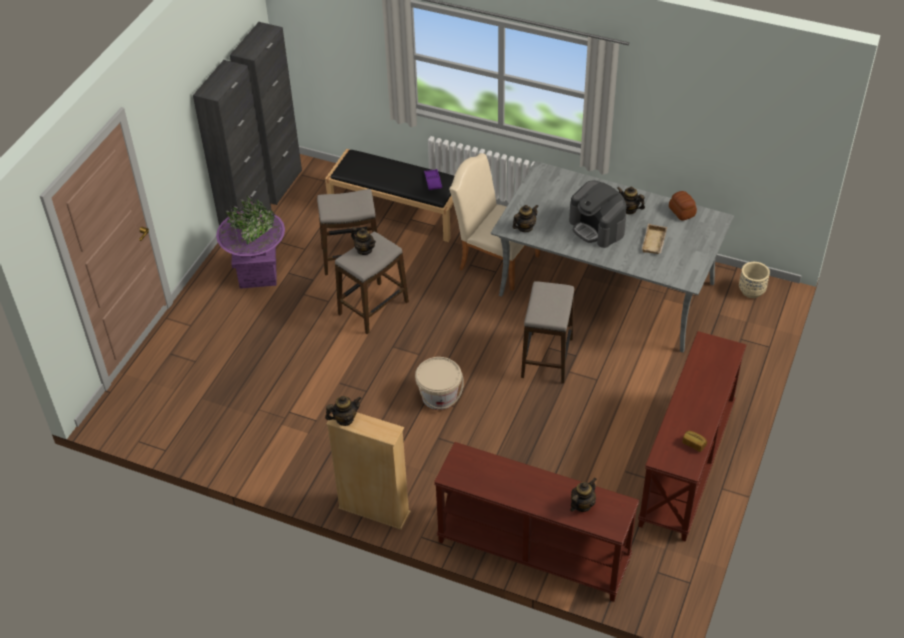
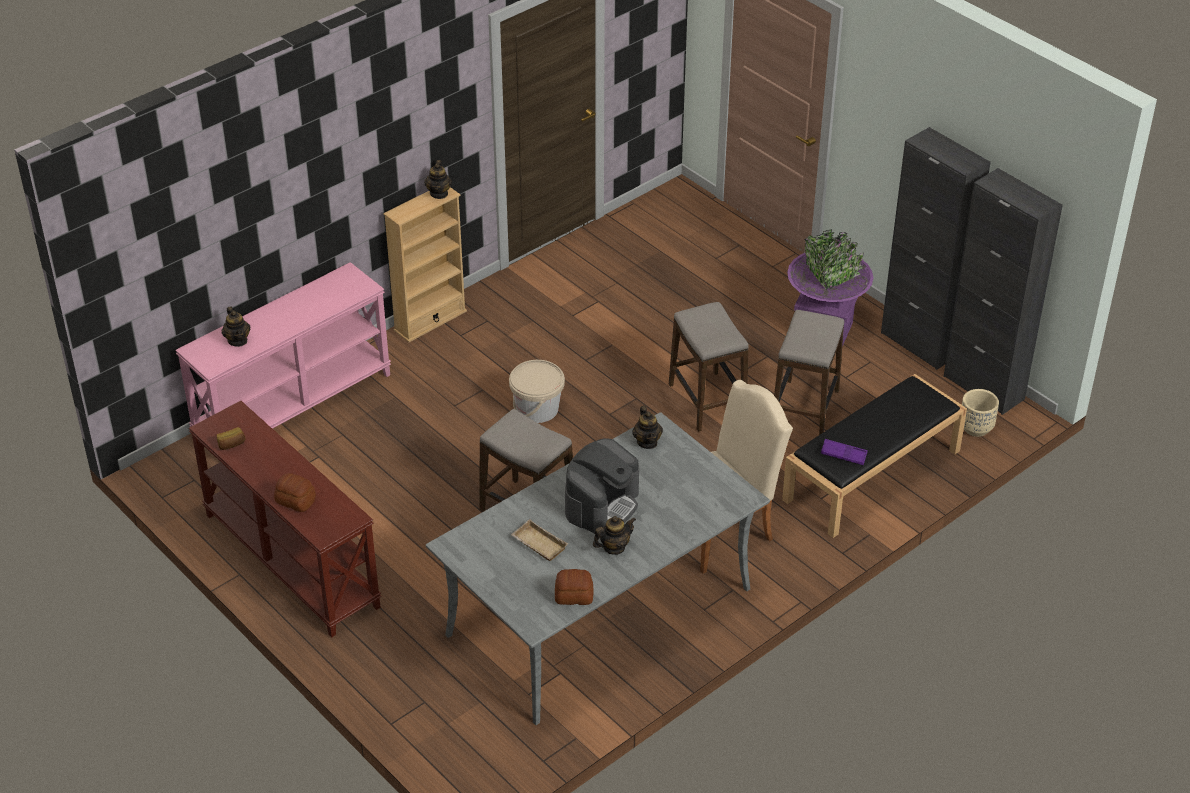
camera: 115 degrees right, 5 degrees down
(364, 250) = (719, 326): teapot -> none
(532, 552) = (293, 404): brown console table -> pink console table
(597, 227) = (602, 504): coffee machine -> coffee machine turned 135 degrees clockwise
(715, 378) = (295, 500): none -> bread
(751, 291) = (493, 757): beige planter -> beige planter (975, 428)

